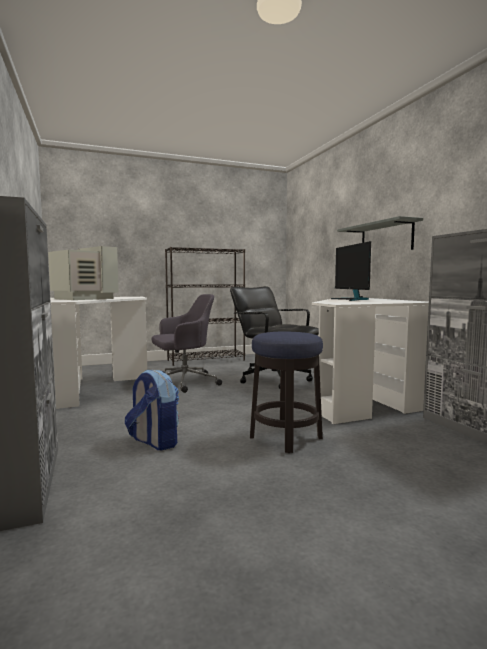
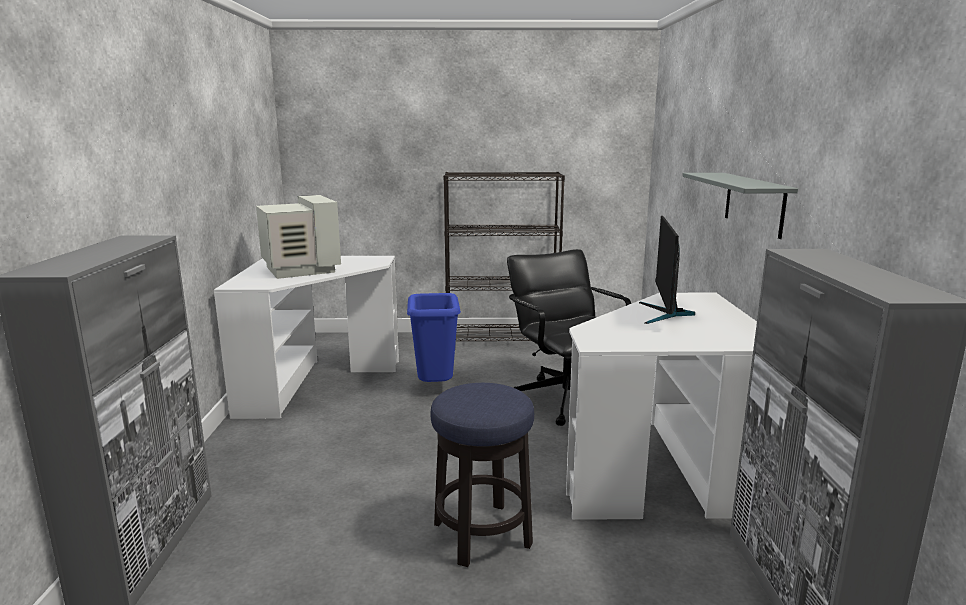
camera: 20 degrees right, 10 degrees up
(154, 442) = (318, 505): backpack -> none
(184, 382) = (435, 388): grey office chair -> blue trash can

